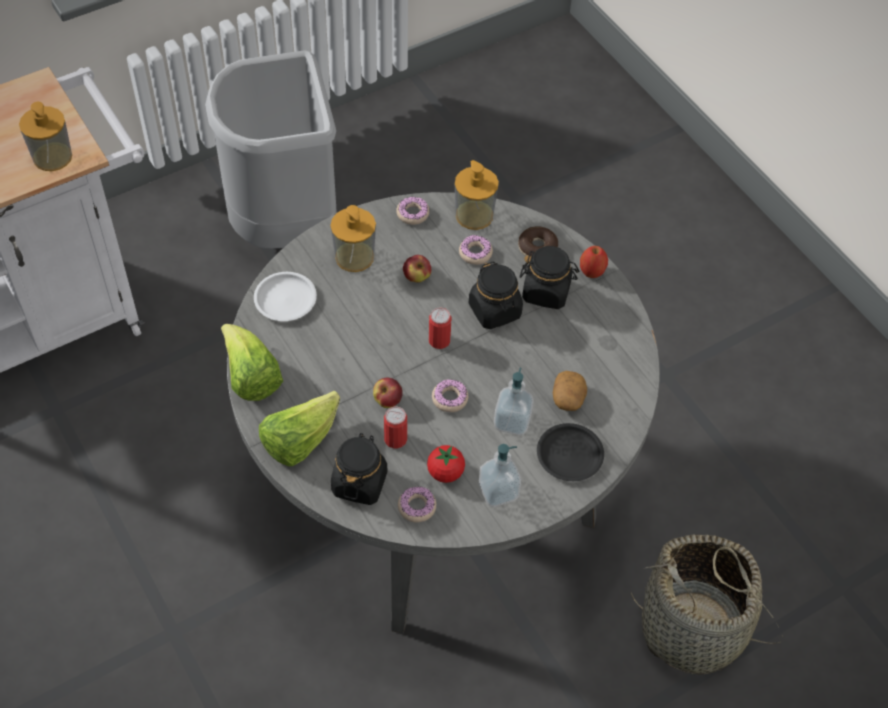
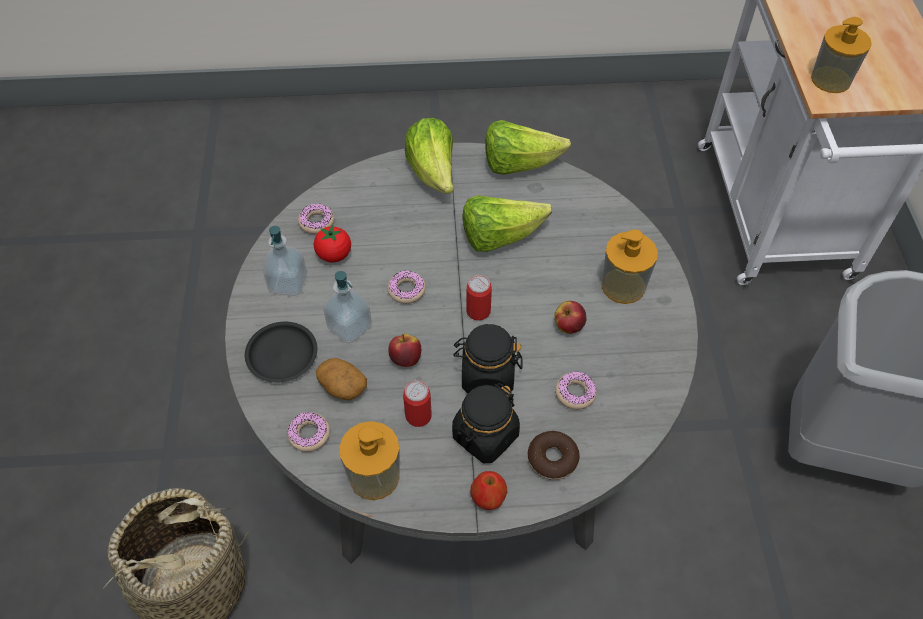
camera: 120 degrees right, 0 degrees up
(285, 299) = (595, 215): white plate -> none
(350, 357) = (499, 236): none -> lettuce
(359, 482) = (367, 195): black jar -> none
(387, 400) = (435, 245): apple -> apple (405, 359)
(395, 439) = (391, 234): can -> can (418, 415)
(412, 214) = (661, 360): donut -> donut (309, 434)
(474, 215) = (633, 418): soap dispenser -> soap dispenser (374, 476)

